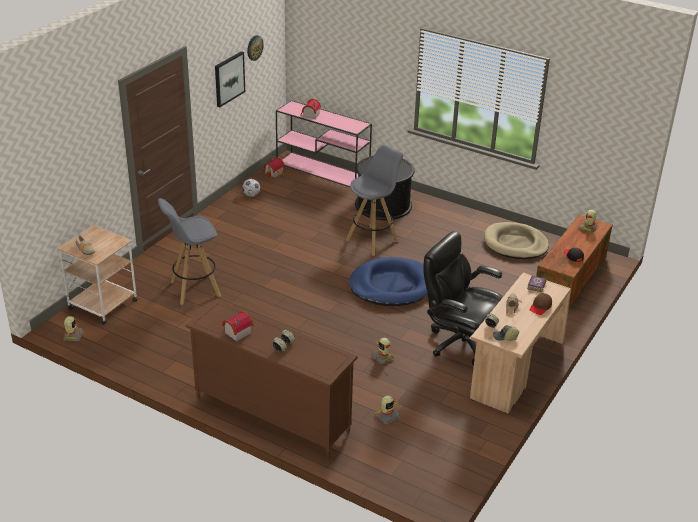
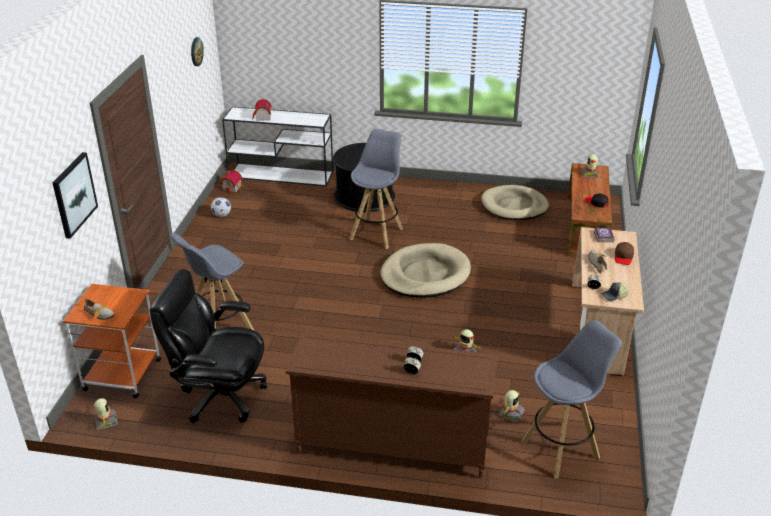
camera: 20 degrees left, 0 degrees up
(103, 304) = (122, 374): beige cart -> orange cart
(229, 78) = (181, 89): picture -> picture (74, 194)
(236, 332) = (350, 365): toy house -> none
(323, 170) = (282, 175): pink console table -> white console table
(391, 285) = (425, 275): blue dog bed -> beige dog bed
(411, 456) = (562, 449): none -> grey stool
(460, 342) = (529, 315): black office chair -> black office chair (219, 396)

